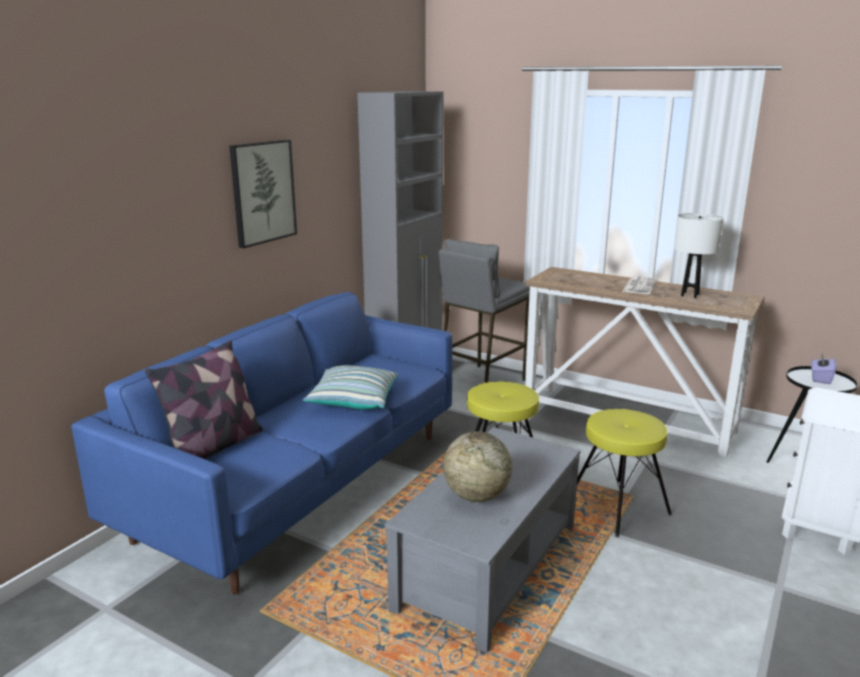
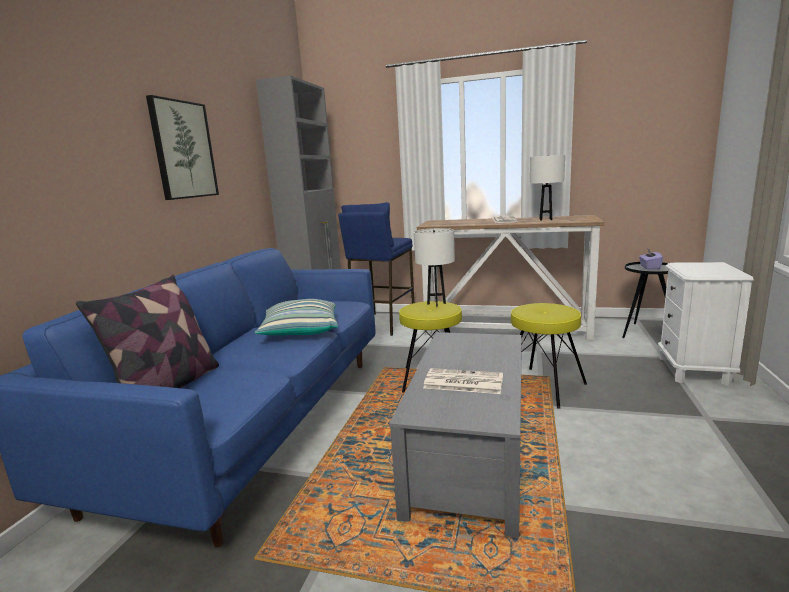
camera: 15 degrees left, 5 degrees down
(476, 496) = (462, 382): globe -> newspaper
(481, 383) = (382, 324): grey stool -> blue stool
(513, 388) = (436, 303): none -> white table lamp

